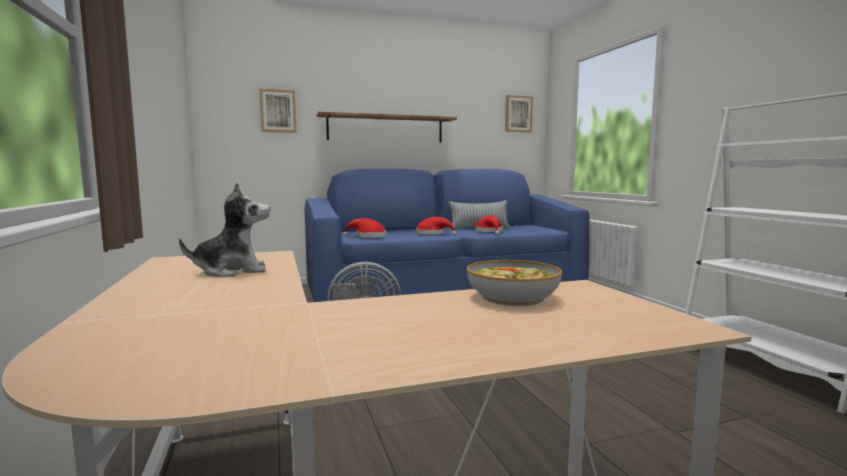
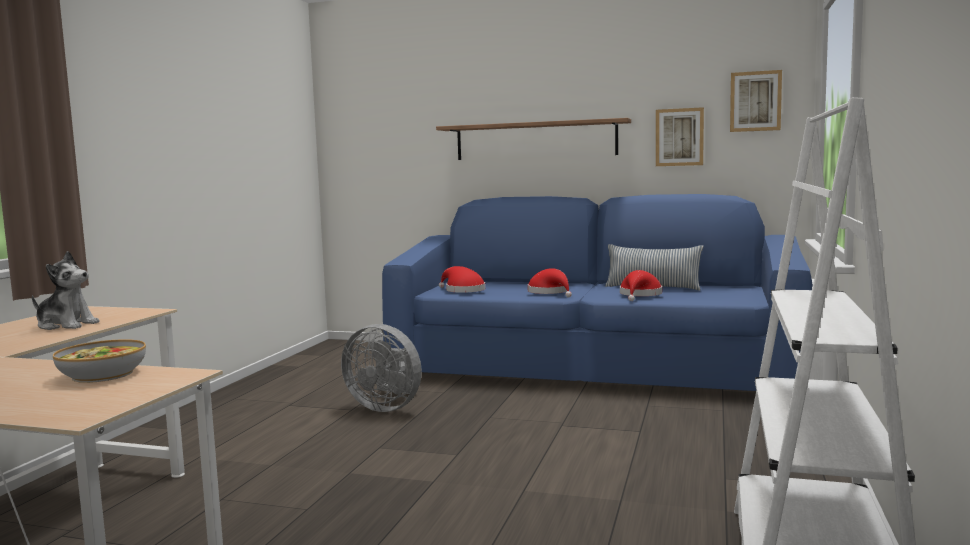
camera: 35 degrees right, 0 degrees up
(278, 111) = (402, 127): picture -> picture (679, 137)

